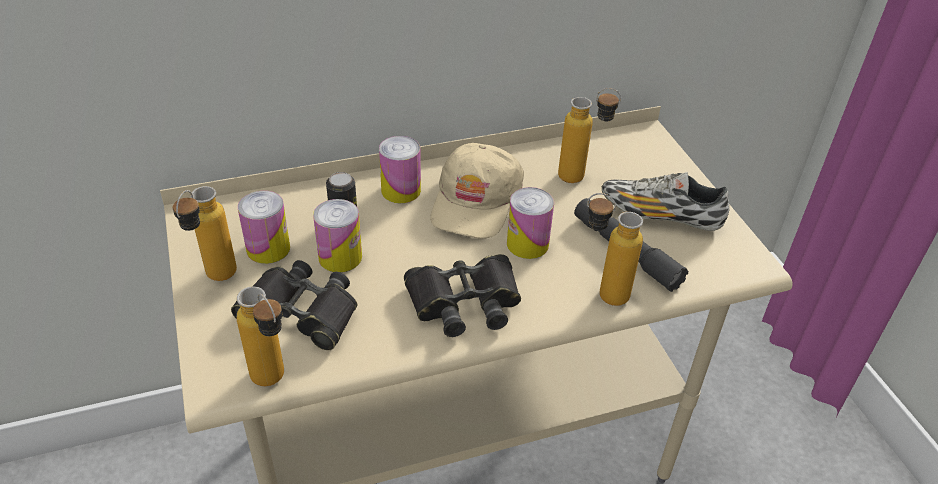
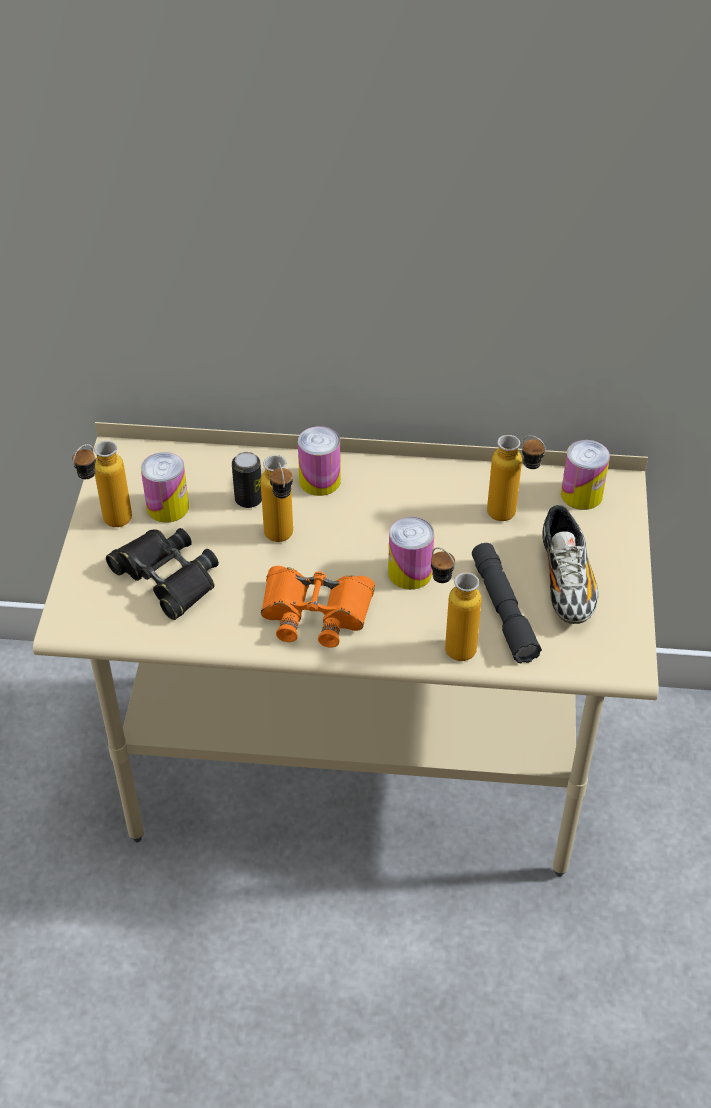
camera: 25 degrees right, 5 degrees up
(274, 383) = (115, 634): bottle -> bottle (281, 541)
(340, 257) = (227, 534): can -> can (581, 494)
(464, 302) = (315, 612): black binoculars -> orange binoculars
(475, 201) = (386, 513): beige cap -> none
(660, 215) = (566, 582): shoe -> shoe turned 135 degrees counterclockwise

